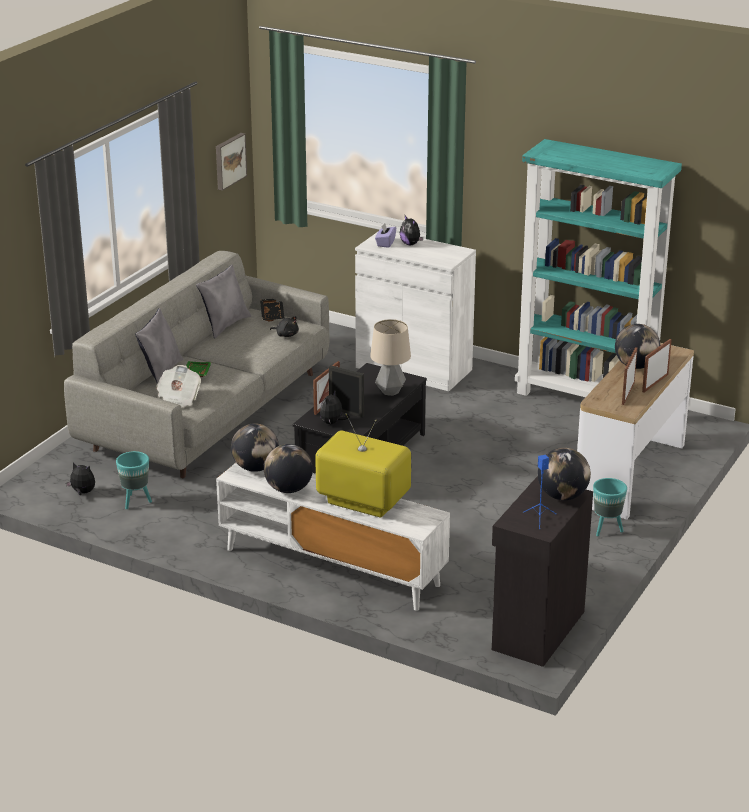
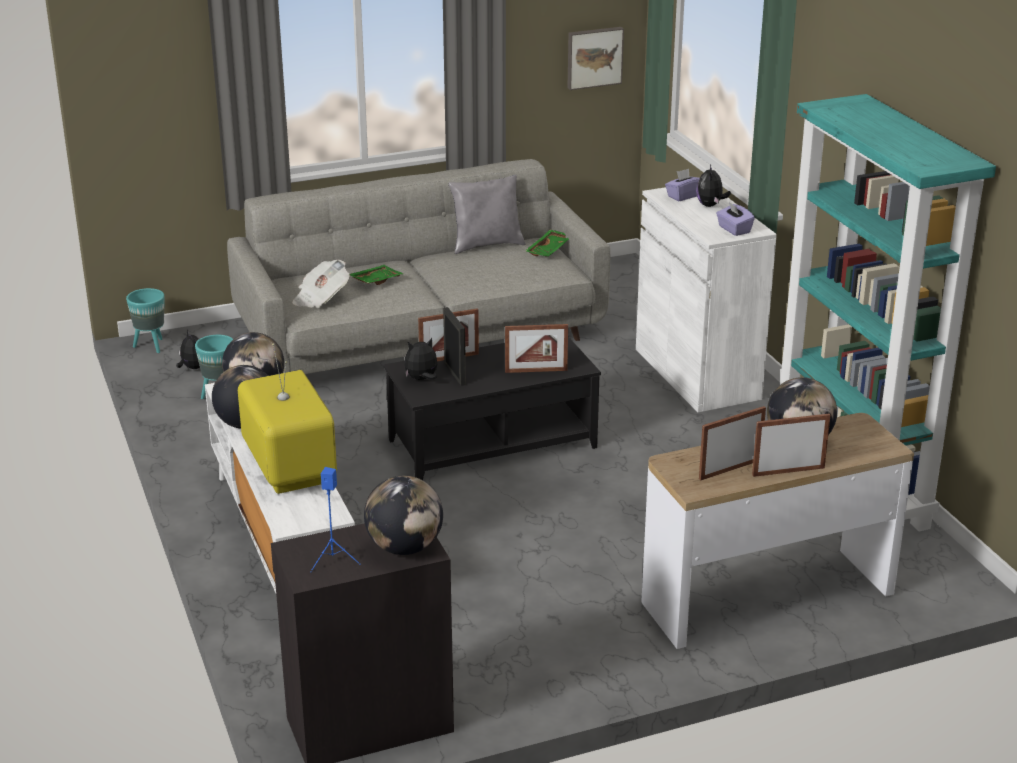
camera: 40 degrees right, 0 degrees up
(161, 372) = (350, 268): grey pillow -> none
(273, 314) = (550, 250): black tray -> green tray
(286, 335) = (529, 274): black plush toy -> none
(390, 391) = (536, 371): table lamp -> picture frame
(449, 255) = (733, 230): none -> purple tissue box
(606, 530) = (633, 649): turquoise planter -> turquoise planter (151, 346)

